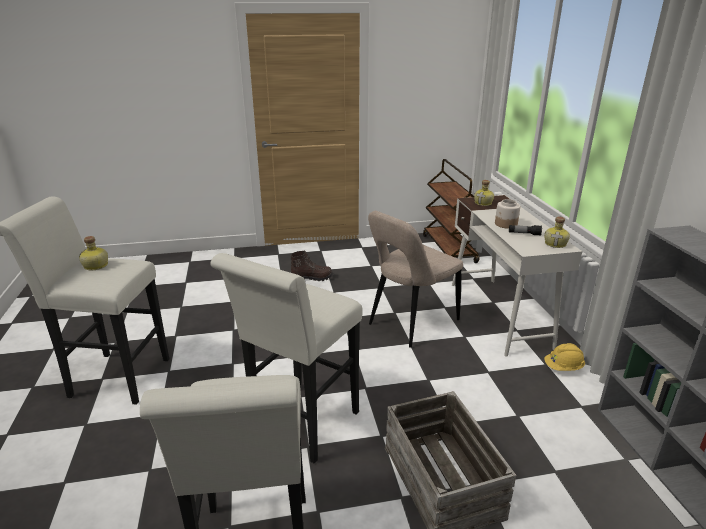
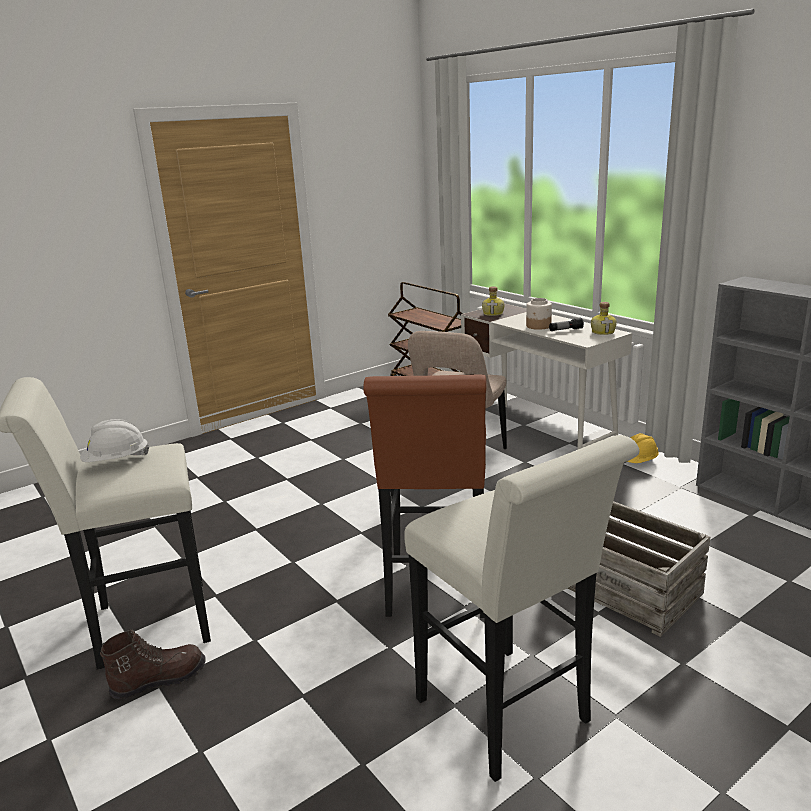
camera: 25 degrees left, 5 degrees down
(96, 266) = (116, 461): bottle -> white hard hat
(300, 426) = (437, 592): white stool -> brown stool
(312, 277) = (301, 451): brown boot -> brown boot (159, 679)

